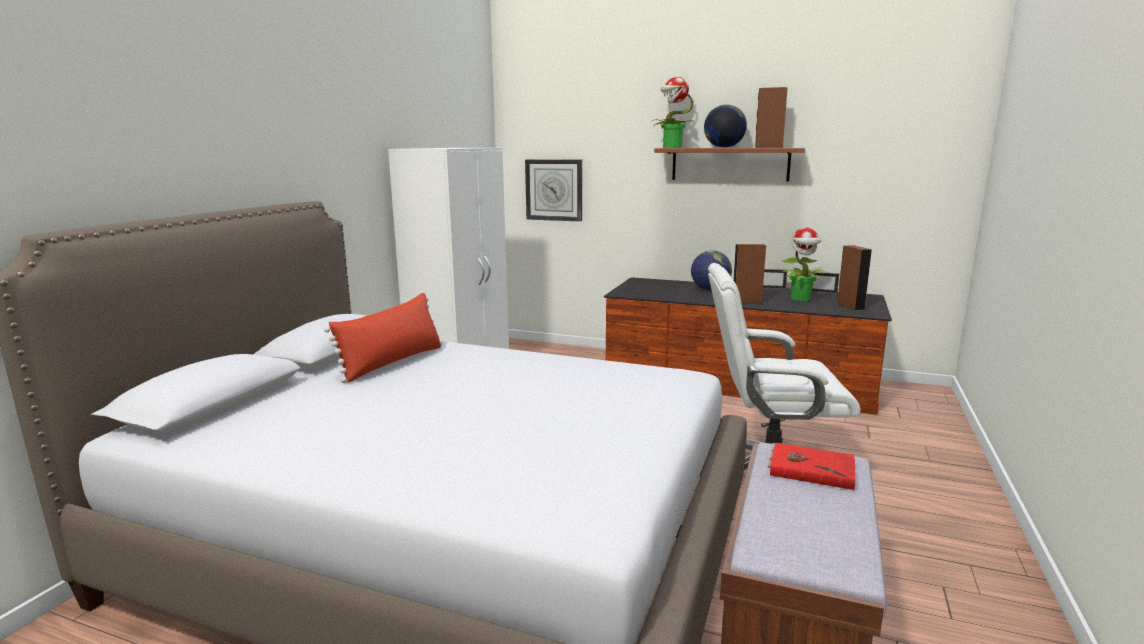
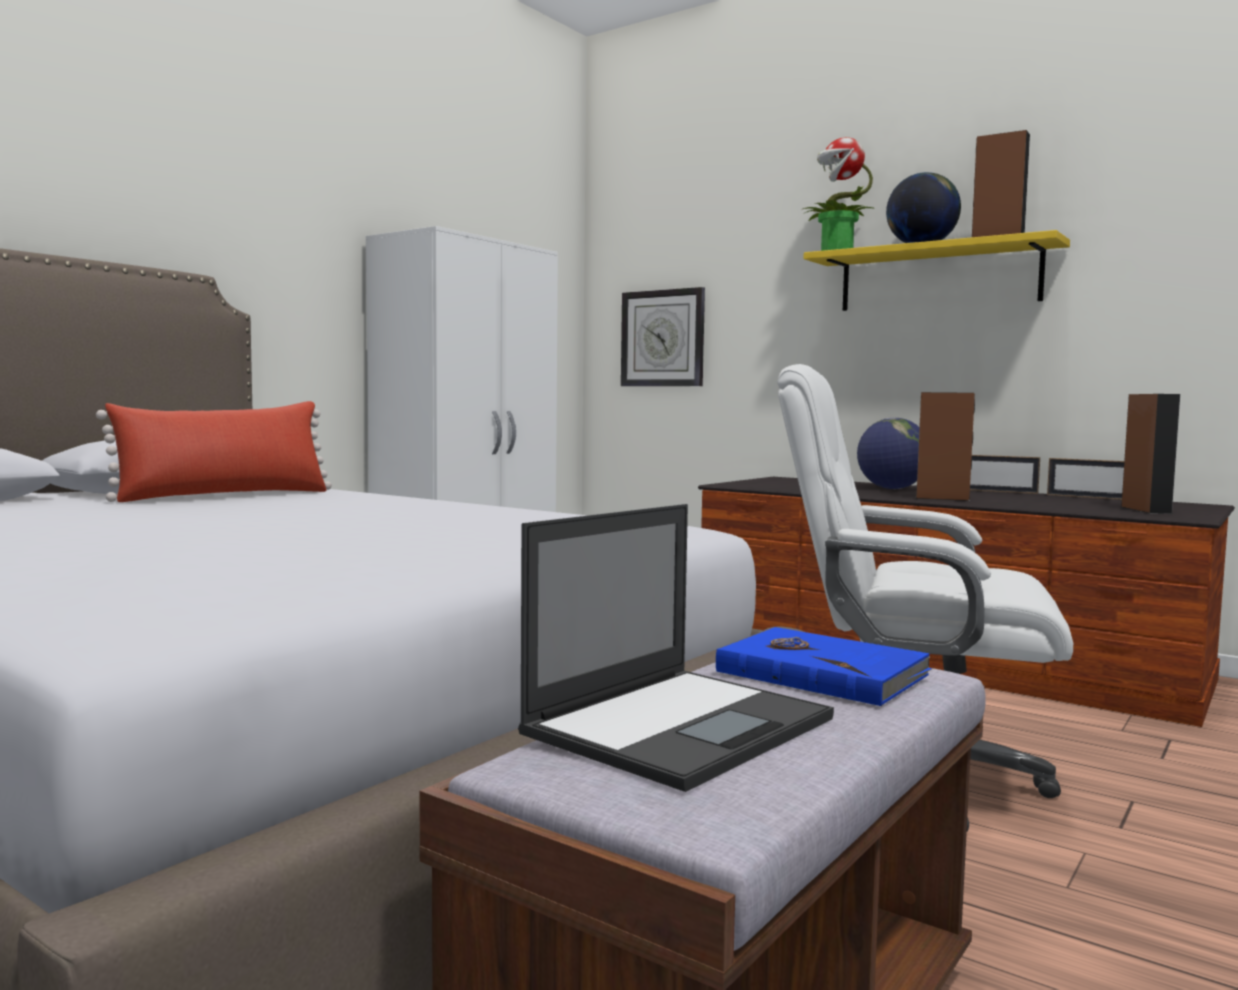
camera: 15 degrees right, 10 degrees down
(730, 164) = (938, 278): brown shelf -> yellow shelf
(794, 517) = (681, 725): none -> laptop
(801, 299) = (1054, 501): potted plant -> none
(811, 468) = (821, 672): red book -> blue book

